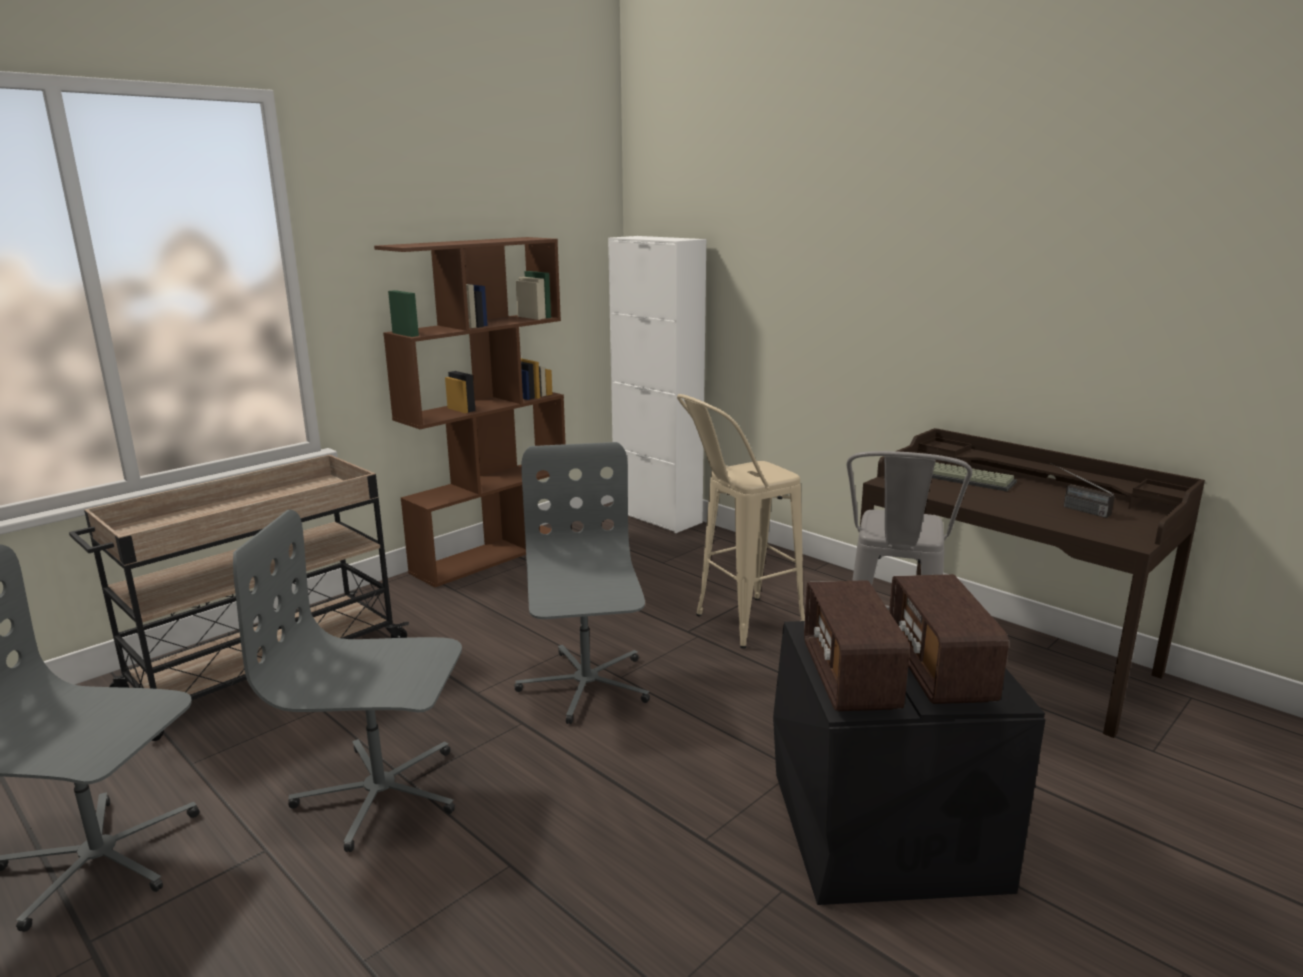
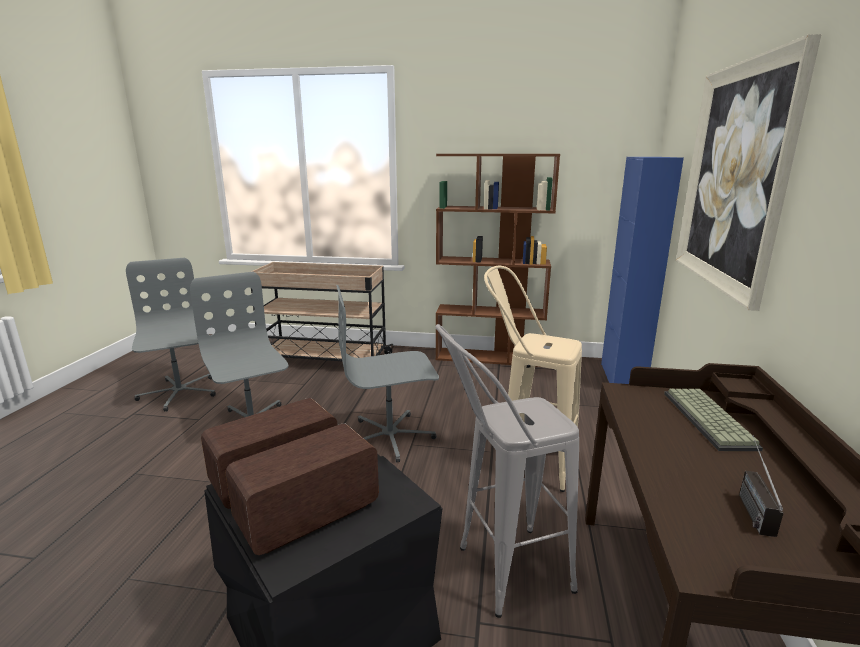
camera: 55 degrees right, 0 degrees up
(585, 685) = (390, 437): grey office chair -> grey office chair turned 150 degrees counterclockwise
(657, 517) = (622, 378): white cabinet -> blue cabinet
(828, 262) = (734, 177): none -> picture

